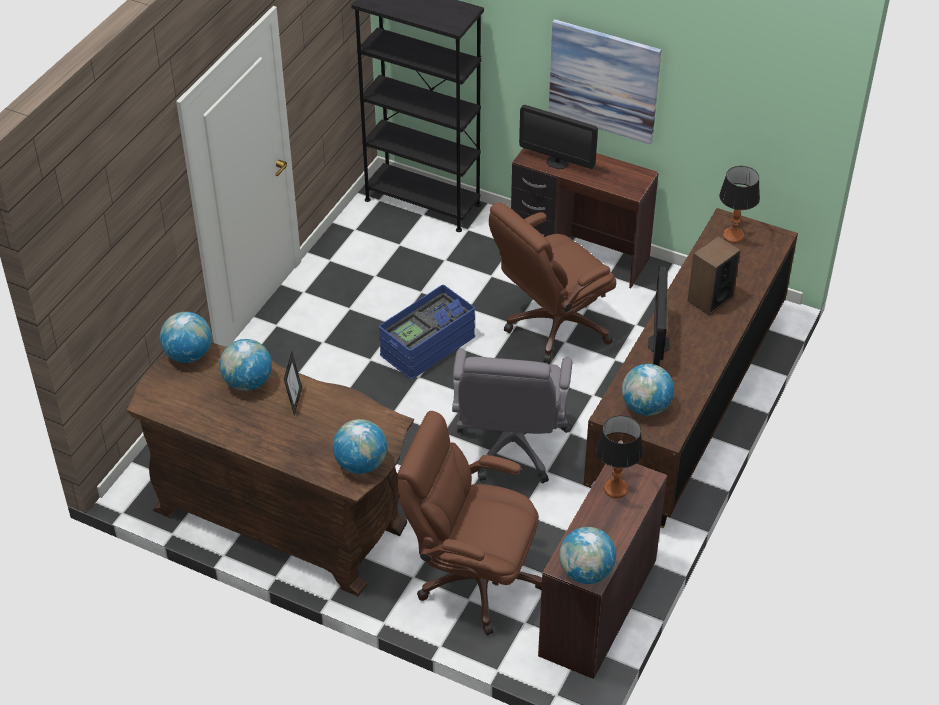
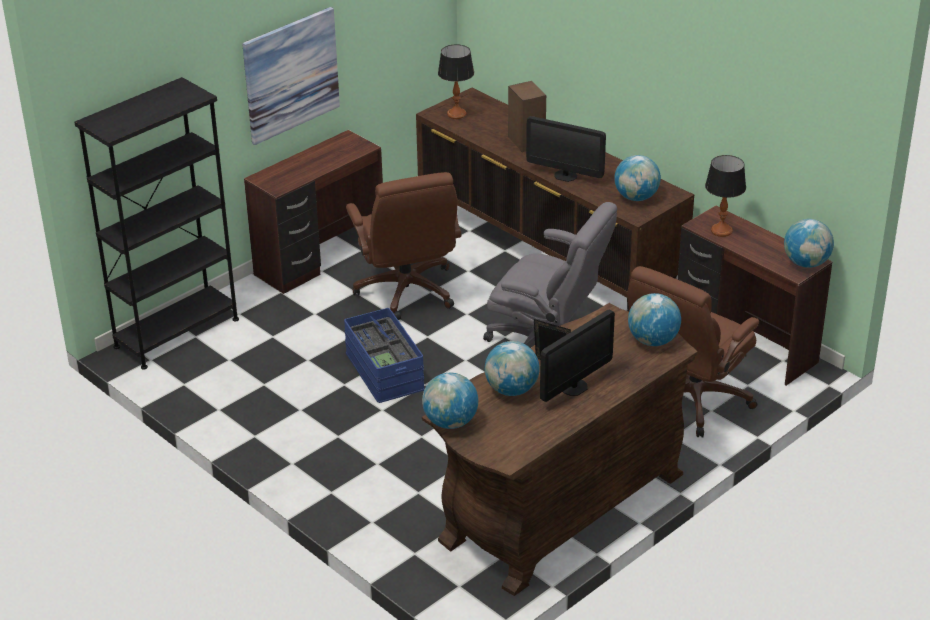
camera: 70 degrees left, 10 degrees down
(557, 162) = (296, 174): monitor -> monitor (574, 387)

